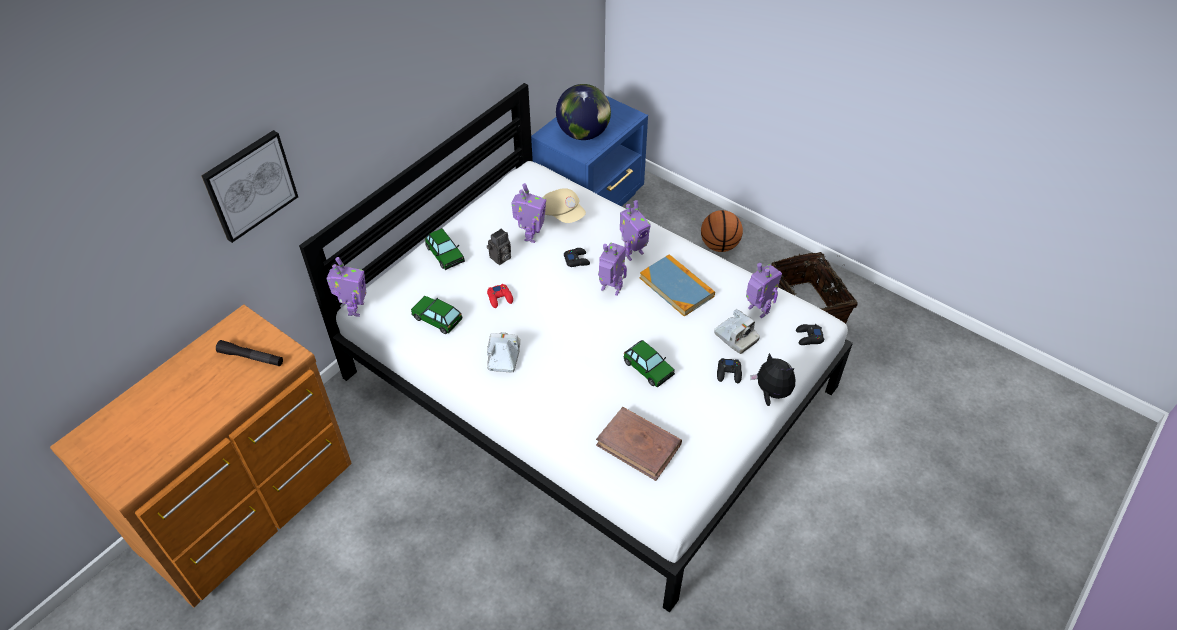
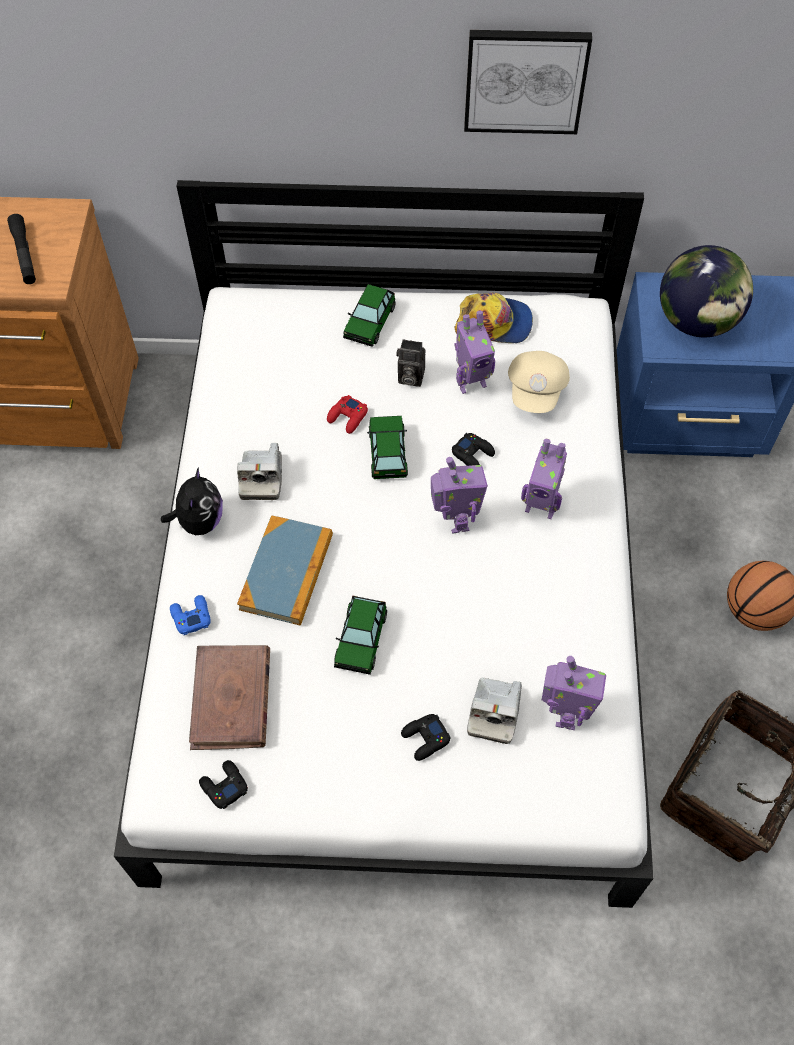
camera: 55 degrees right, 10 degrees up
(250, 185) = (126, 69): picture -> picture (525, 80)
(354, 309) = (223, 299): toy robot -> none
(437, 318) = (268, 379): toy car -> toy car (388, 453)
(501, 206) = (494, 323): none -> cap
(504, 357) = (261, 478): camera -> camera turned 120 degrees clockwise
(567, 438) = (191, 616): none -> blue game controller
(676, 287) = (524, 591): book -> book (287, 572)
(771, 393) = (430, 811): plush toy -> plush toy (199, 521)
(808, 337) = (570, 807): black game controller -> black game controller (224, 786)

